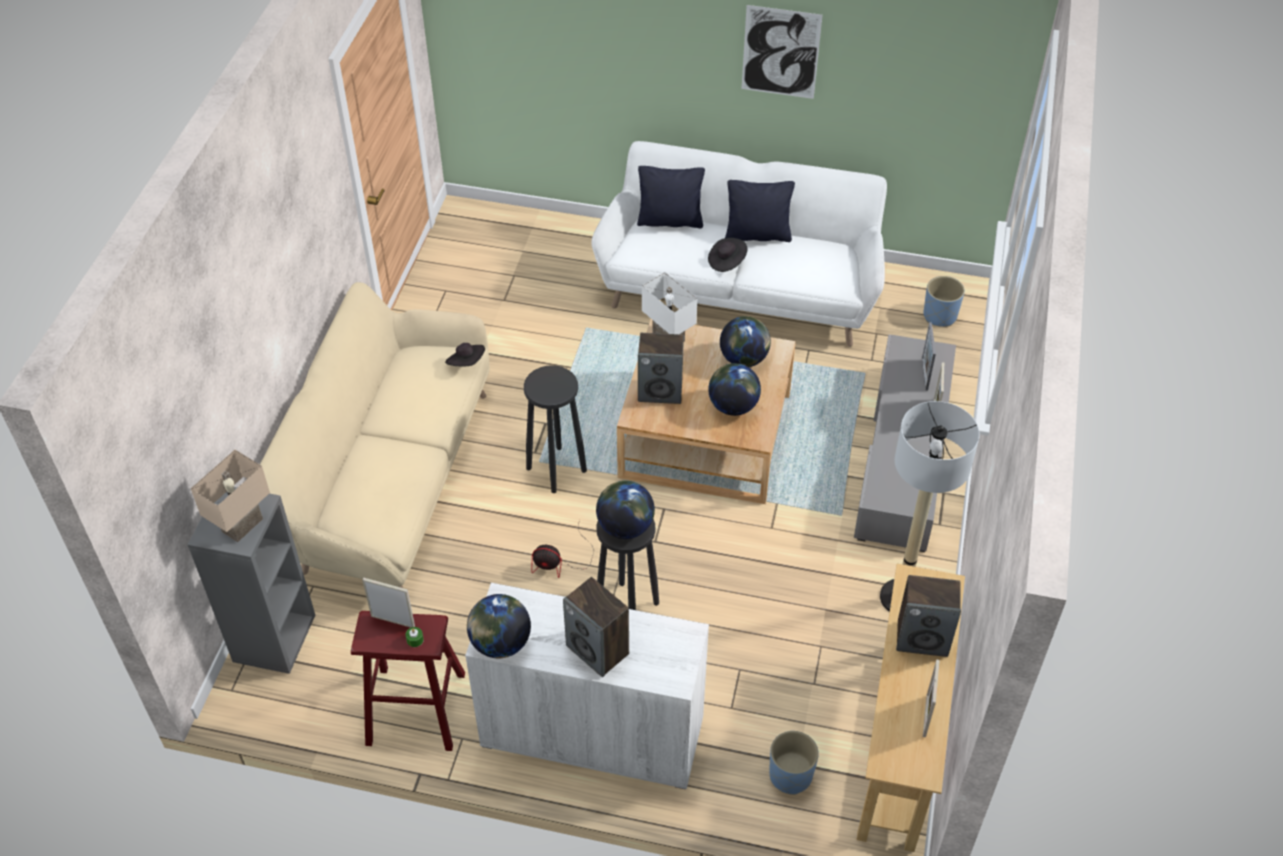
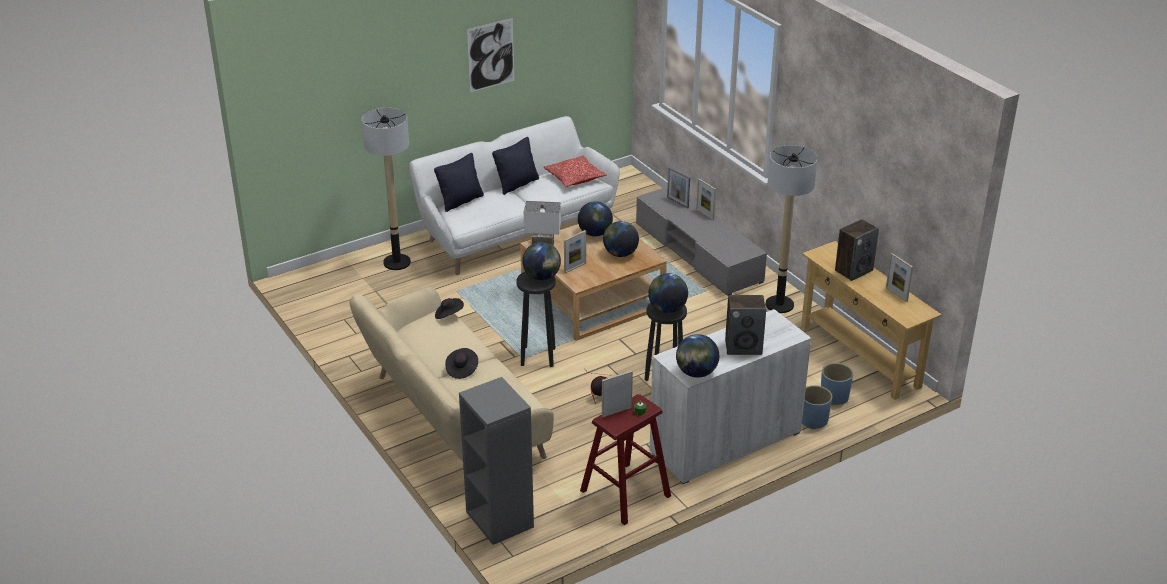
camera: 45 degrees left, 15 degrees down
(243, 526) = (505, 399): beige table lamp -> none
(561, 385) = (542, 277): none -> globe
(577, 253) = (397, 262): none -> floor lamp
(660, 391) = (575, 268): speaker -> picture frame
(726, 261) = (519, 202): black hat -> black hat (462, 369)
(829, 266) = (575, 178): none -> pillow
(939, 315) = (630, 190): blue planter -> blue planter (813, 420)

